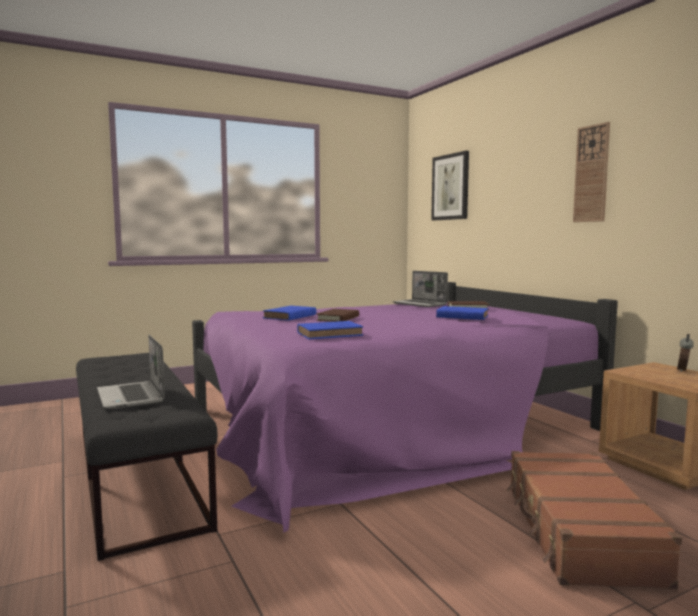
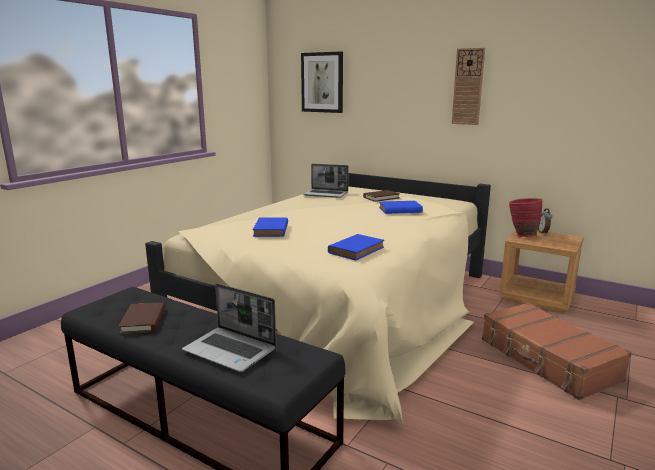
camera: 30 degrees left, 10 degrees up
(338, 318) = (317, 227): brown book -> brown book (143, 320)
(388, 425) = (342, 305): purple bed -> beige bed
(640, 368) = (521, 235): none -> red vase

